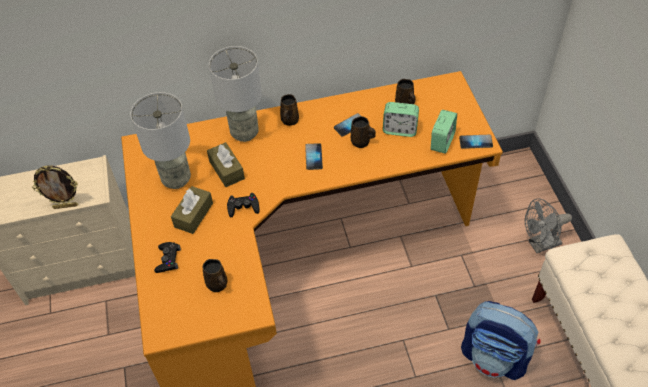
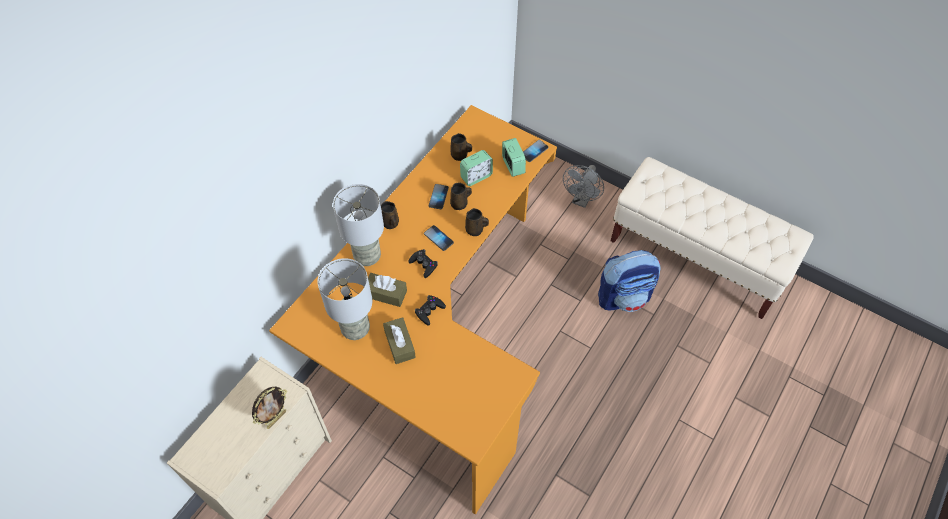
camera: 45 degrees left, 5 degrees up
(168, 259) = (418, 389): black game controller -> black game controller (423, 265)
(218, 285) = (474, 378): brown mug -> brown mug (475, 230)

